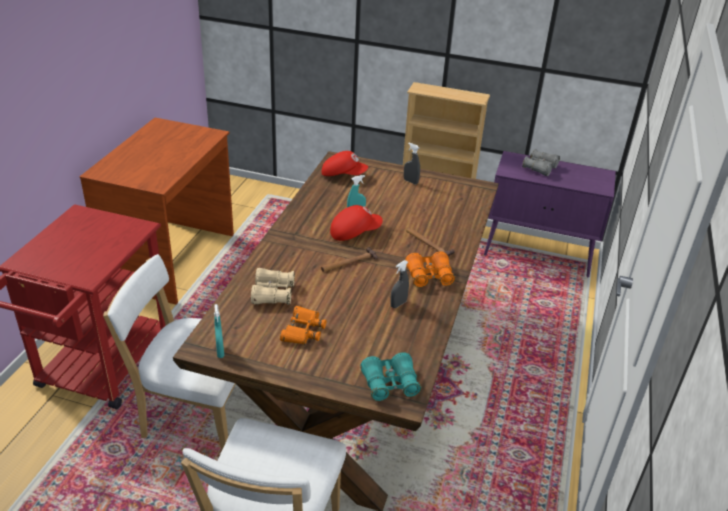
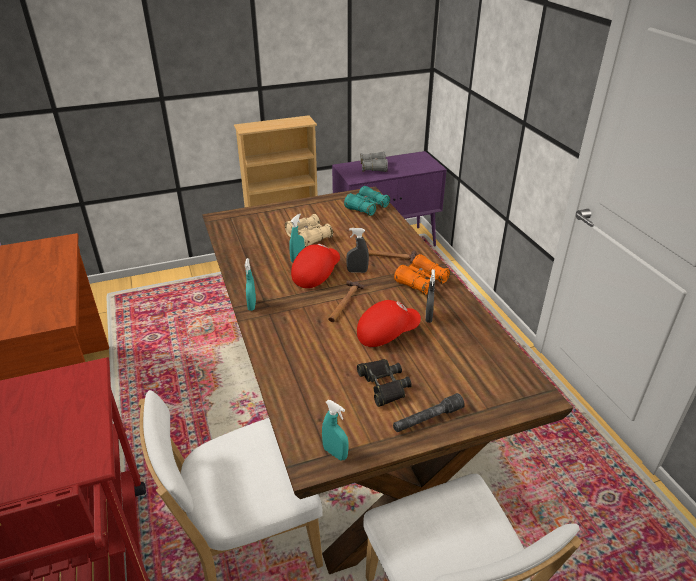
camera: 35 degrees left, 0 degrees up
(273, 294) = (314, 366): beige binoculars -> beige binoculars (308, 237)
(283, 233) = (252, 305): none -> turquoise spray bottle
(303, 330) = (383, 385): orange binoculars -> black binoculars
(303, 367) = (427, 419): none -> grey flashlight
(343, 174) = (242, 229): red cap -> red cap (386, 333)
(390, 384) = (511, 389): turquoise binoculars -> turquoise binoculars (367, 207)
(410, 181) = (307, 212): grey spray bottle -> grey spray bottle (357, 271)

